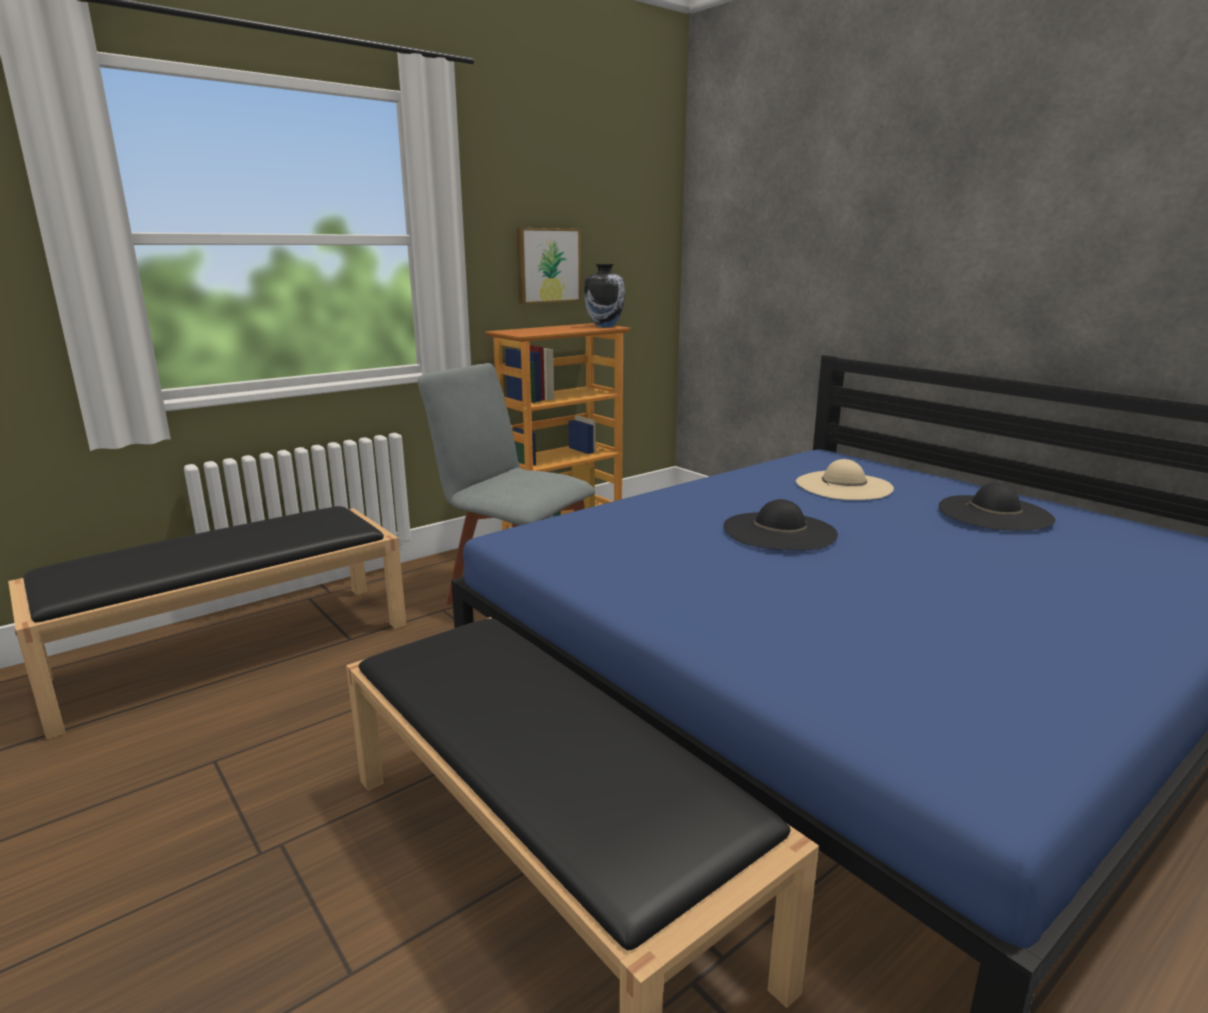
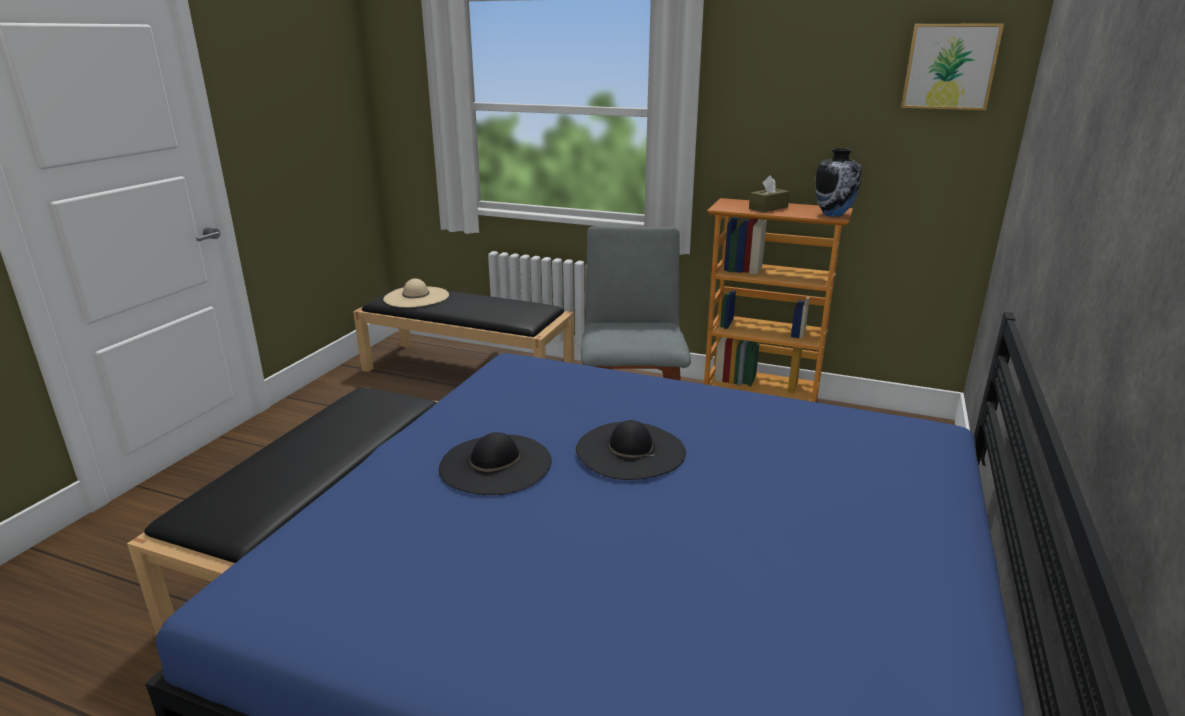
camera: 60 degrees right, 5 degrees up
(547, 265) = (802, 143): picture -> picture (950, 66)
(551, 330) = (768, 208): none -> brown tissue box
(843, 486) = (821, 461): beige hat -> beige hat (416, 297)
(995, 513) = (845, 569): black hat -> black hat (495, 464)

